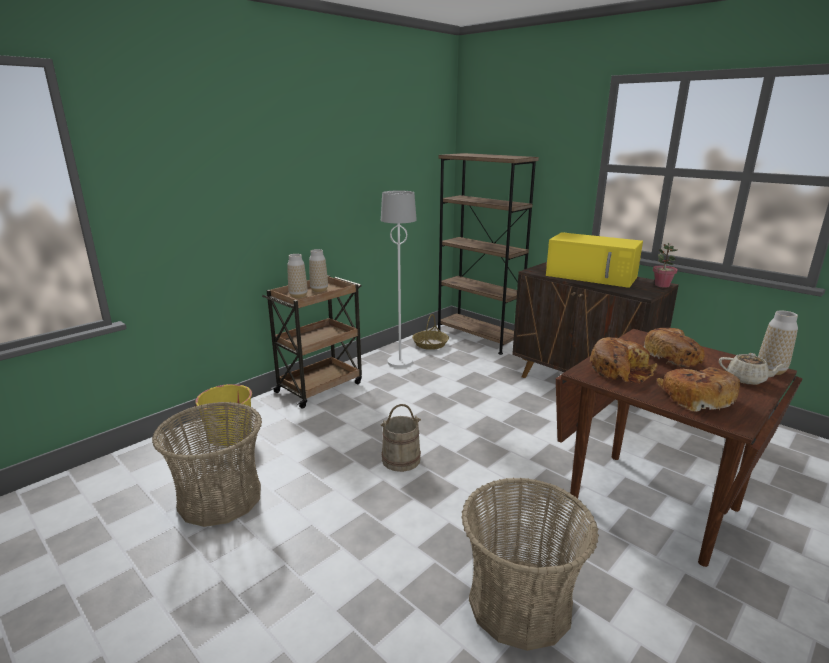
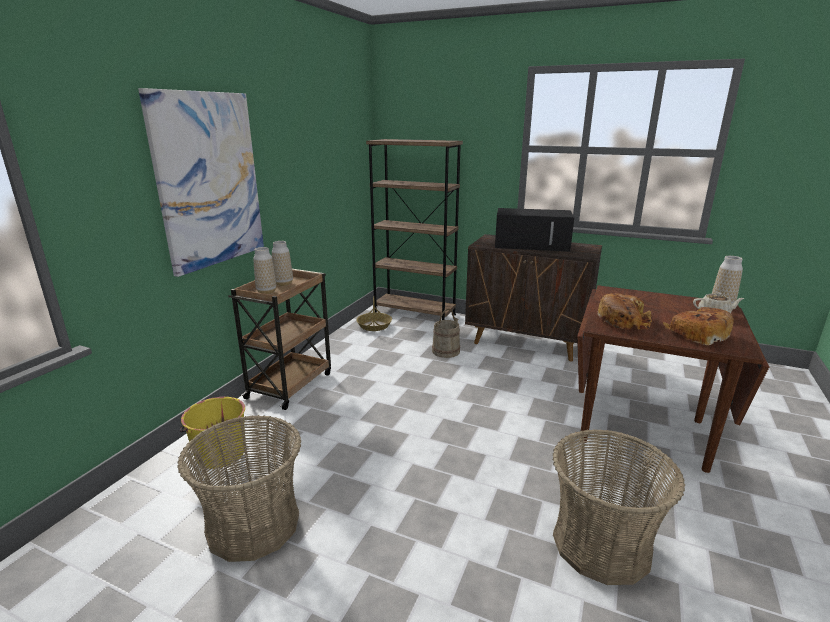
camera: 20 degrees left, 0 degrees up
(252, 190) = (209, 180): none -> picture
(400, 362) = (356, 347): white floor lamp -> none
(401, 459) = (417, 440): beige bucket -> beige bucket (445, 351)
(592, 276) = (532, 245): yellow microwave -> black microwave
(662, 285) = (591, 247): potted plant -> none
(673, 356) = (648, 304): bread -> none

